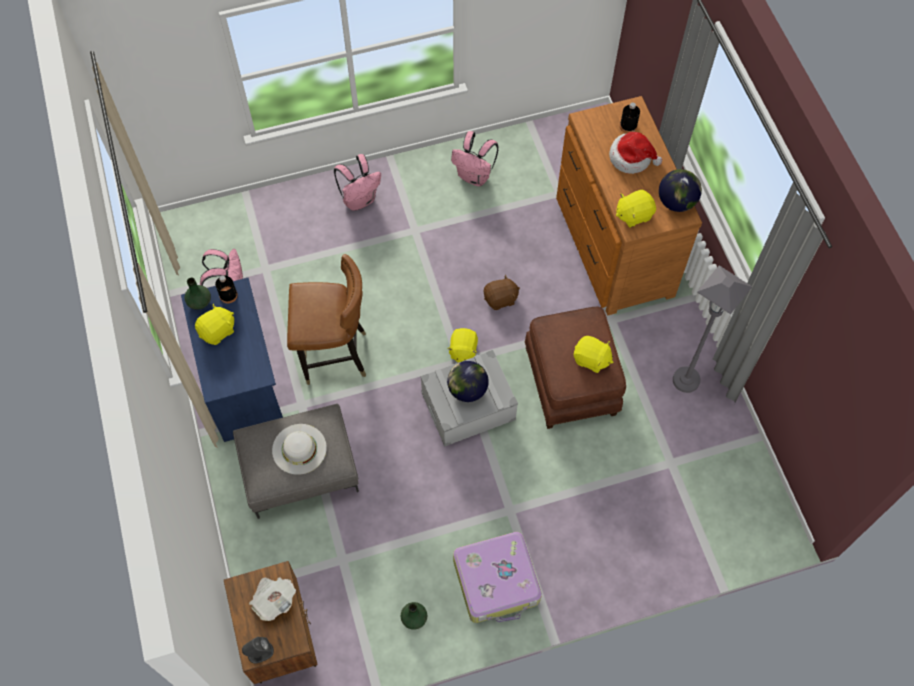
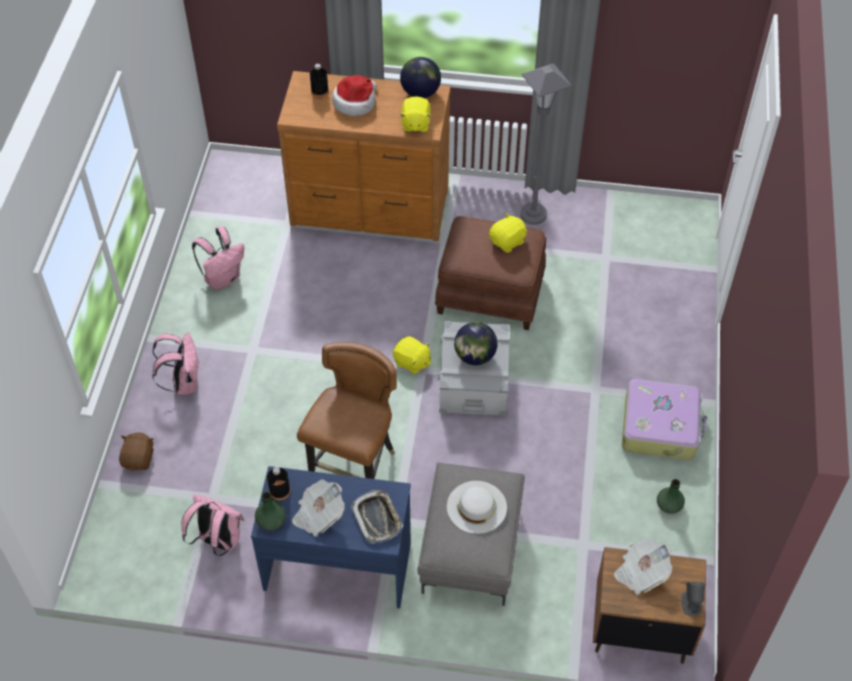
camera: 65 degrees left, 10 degrees down
(218, 331) = (318, 515): yellow plush toy -> newspaper
(232, 373) = (377, 518): none -> tray
(500, 299) = (374, 312): brown plush toy -> brown plush toy (139, 459)

